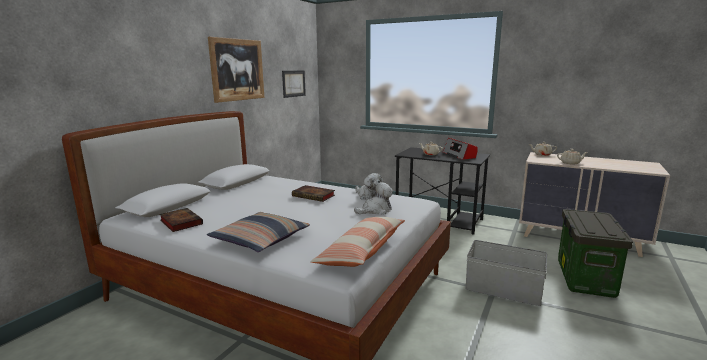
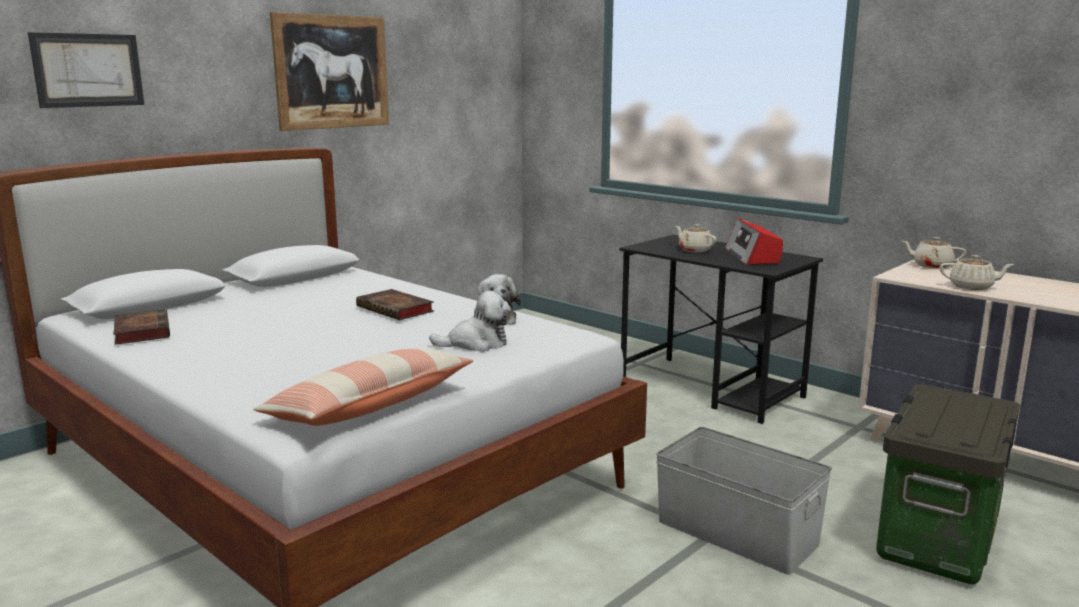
camera: 15 degrees right, 0 degrees up
(260, 240) = (230, 370): pillow -> none
(293, 83) = (460, 99): picture -> picture (88, 70)

